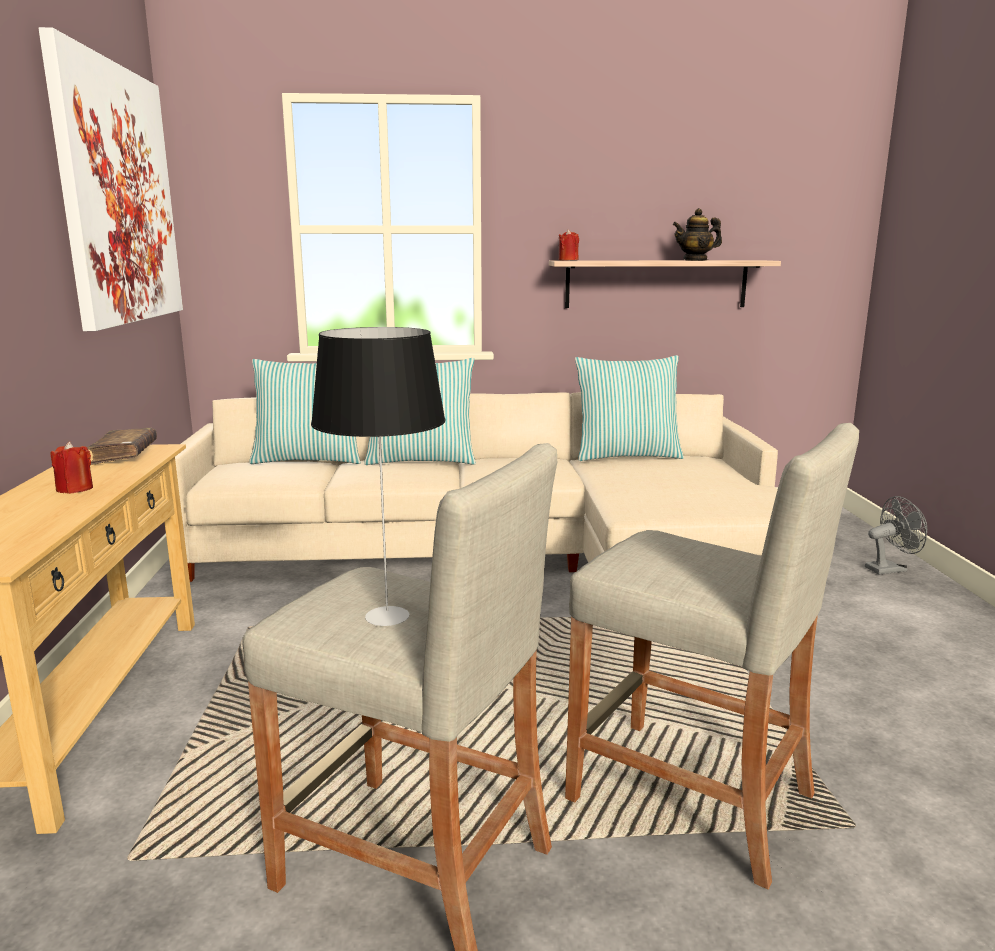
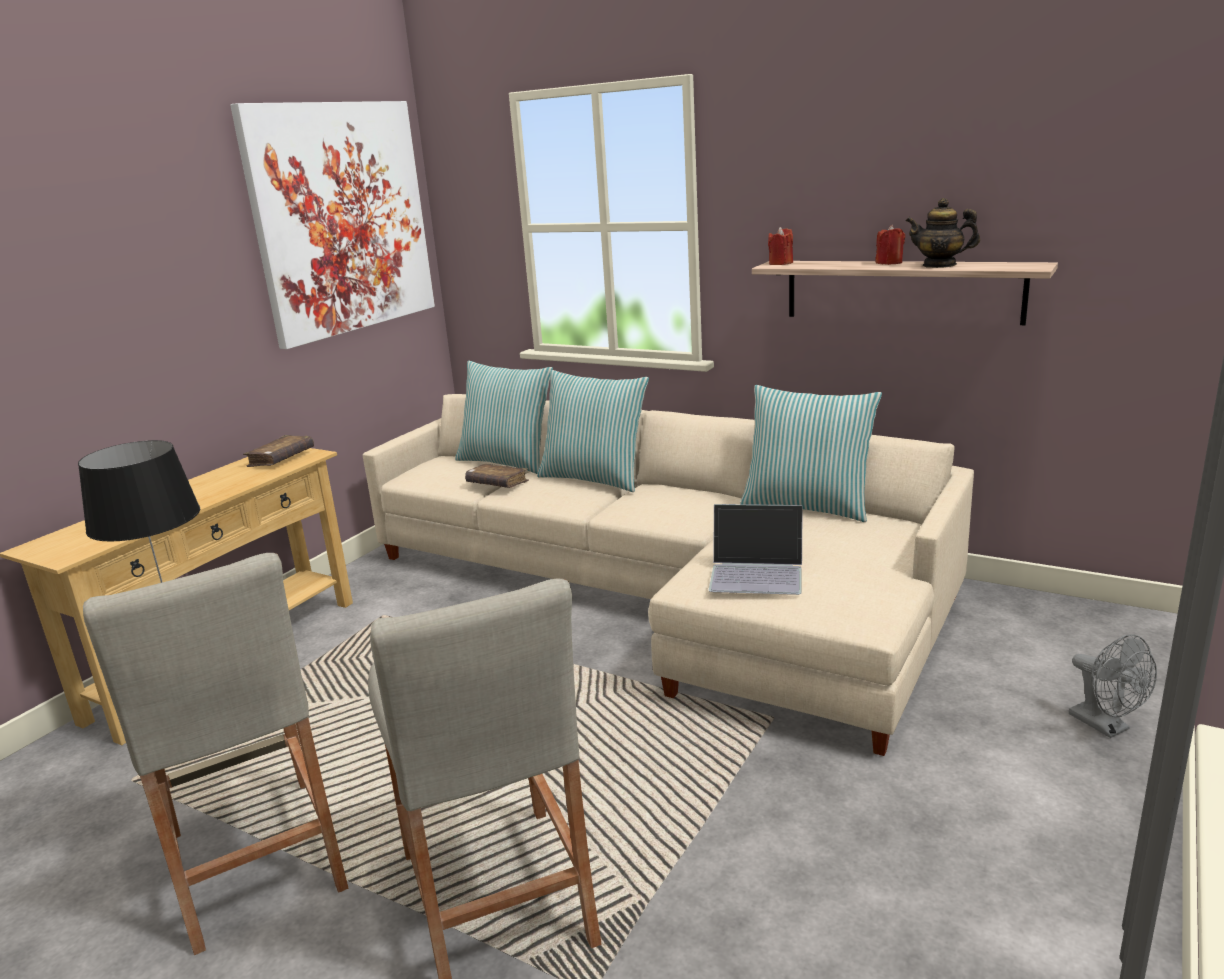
camera: 35 degrees right, 5 degrees up
(75, 489) = (201, 492): red candle -> red candle (889, 263)
(331, 474) = (497, 484): none -> brown book
(671, 493) = (757, 572): none -> laptop
(890, 569) = (1106, 726): grey fan -> grey fan turned 45 degrees clockwise

